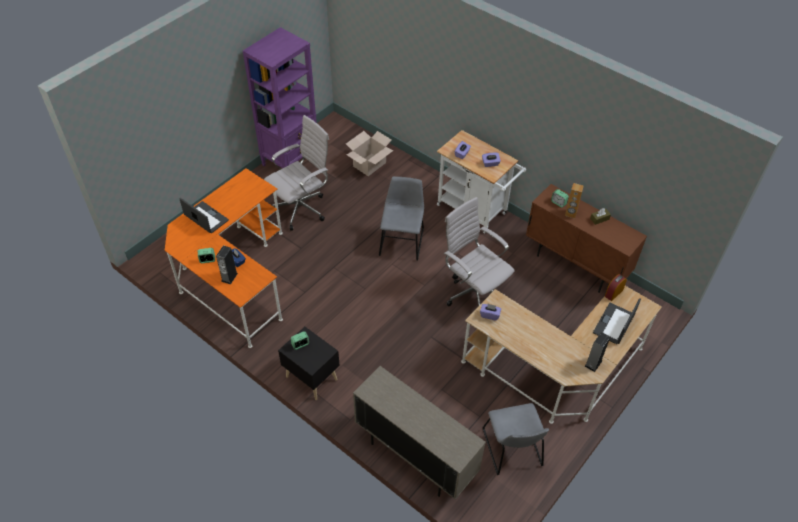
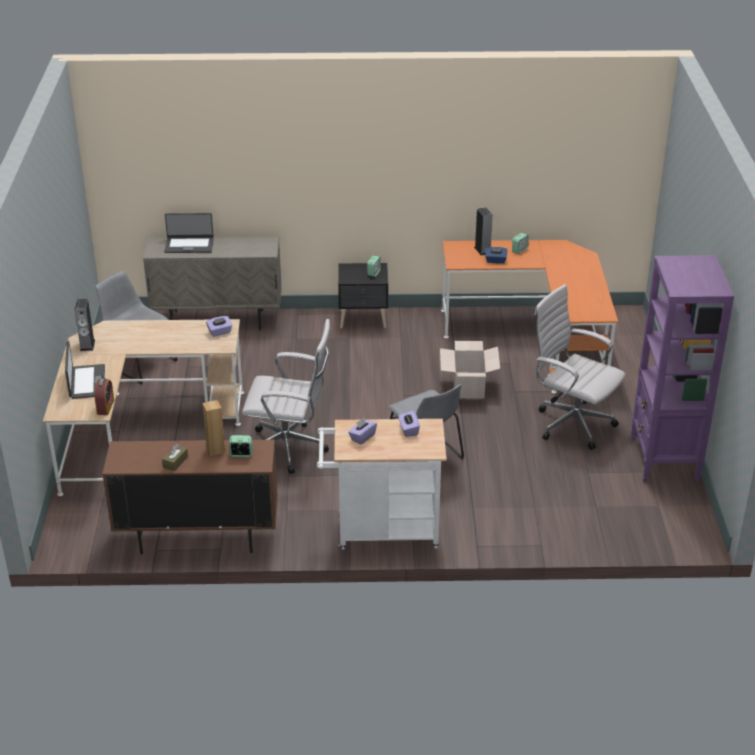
camera: 140 degrees right, 15 degrees down
(206, 218) = (575, 271): laptop -> laptop (189, 245)
(302, 208) = (571, 423): white office chair -> white office chair turned 120 degrees clockwise
(369, 164) = (576, 510): cardboard box -> cardboard box (469, 387)

